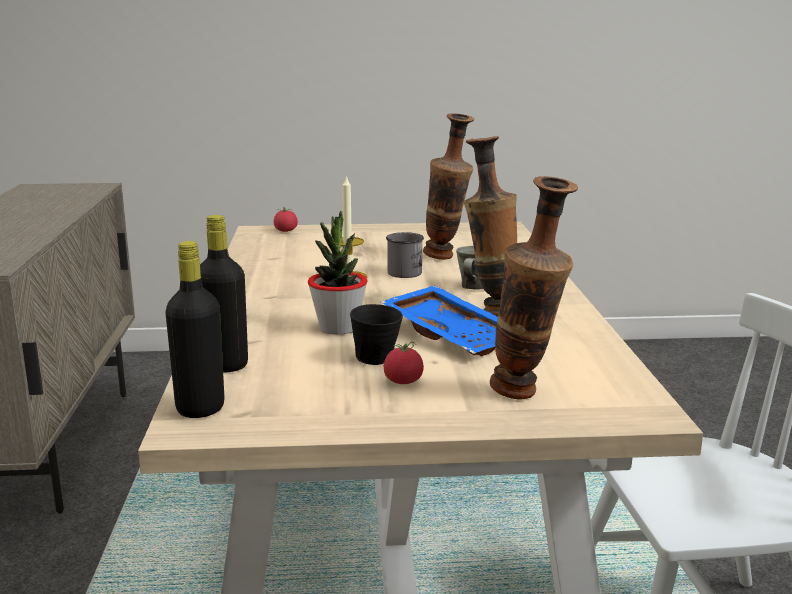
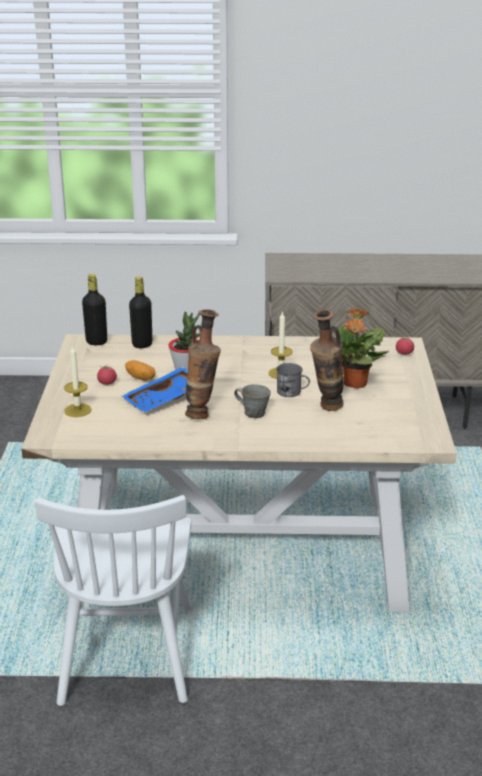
camera: 95 degrees right, 10 degrees up
(374, 248) = (354, 384): none -> potted plant
(375, 357) = (140, 377): black mug -> potato
(525, 396) = (77, 410): vase -> candle

